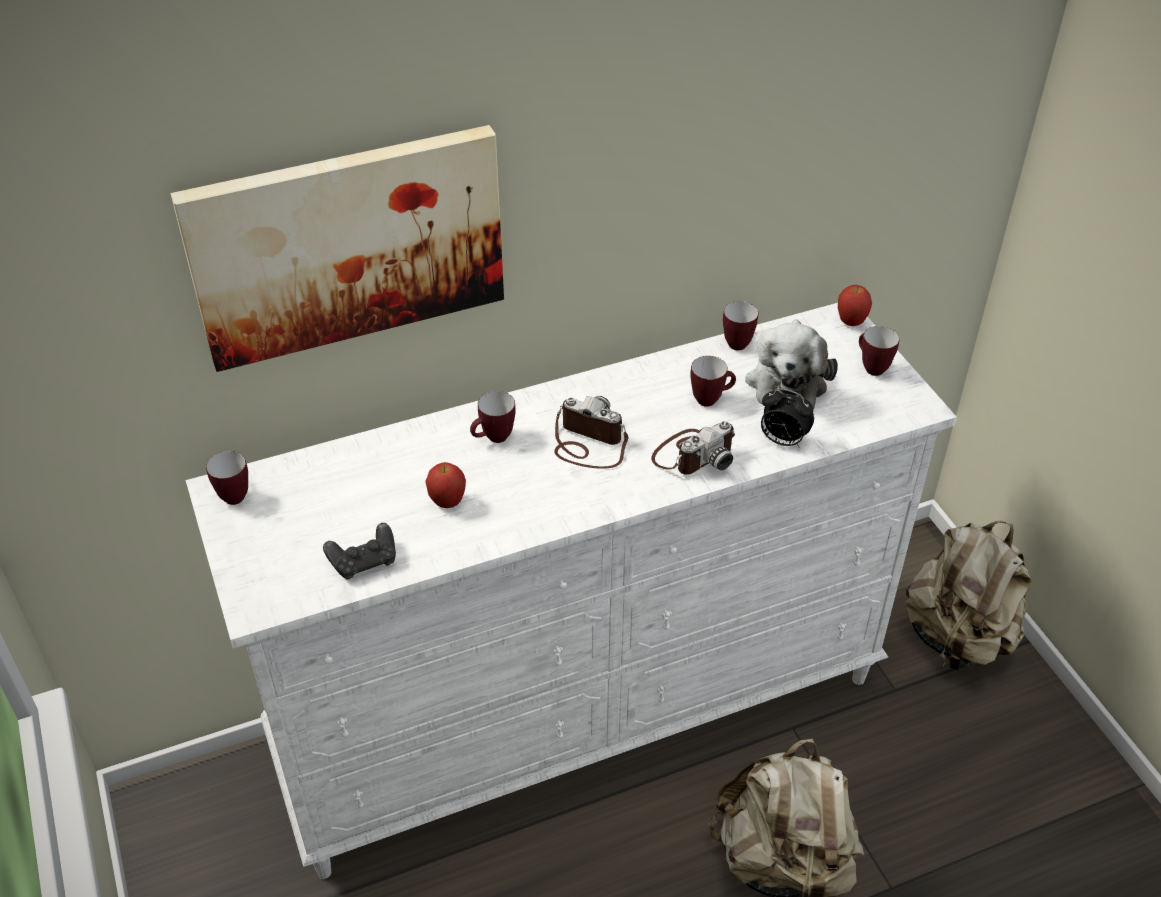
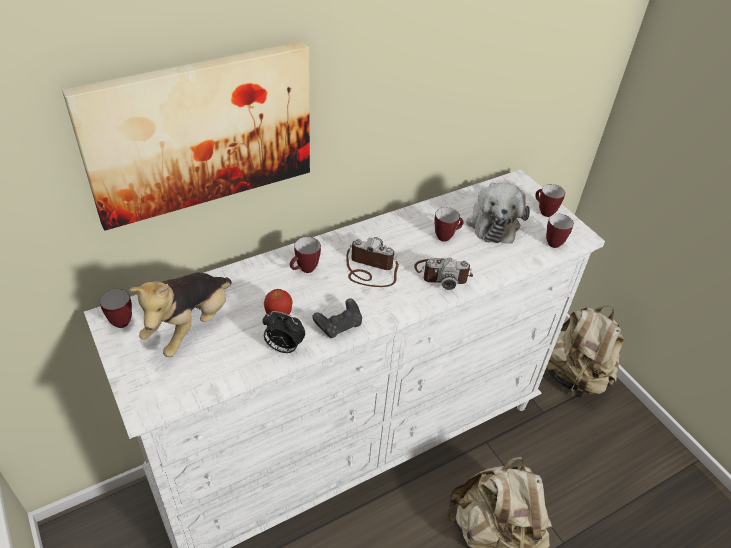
camera: 10 degrees left, 0 degrees up
(325, 508) = (190, 326): none -> plush toy
(364, 562) = (223, 365): black game controller -> black game controller (339, 326)
(693, 454) = (442, 274): camera -> camera turned 45 degrees clockwise
(738, 341) = (456, 198): mug -> mug (553, 241)
(782, 441) = (499, 262): alarm clock -> alarm clock (283, 348)
(851, 322) = (524, 184): apple -> none

